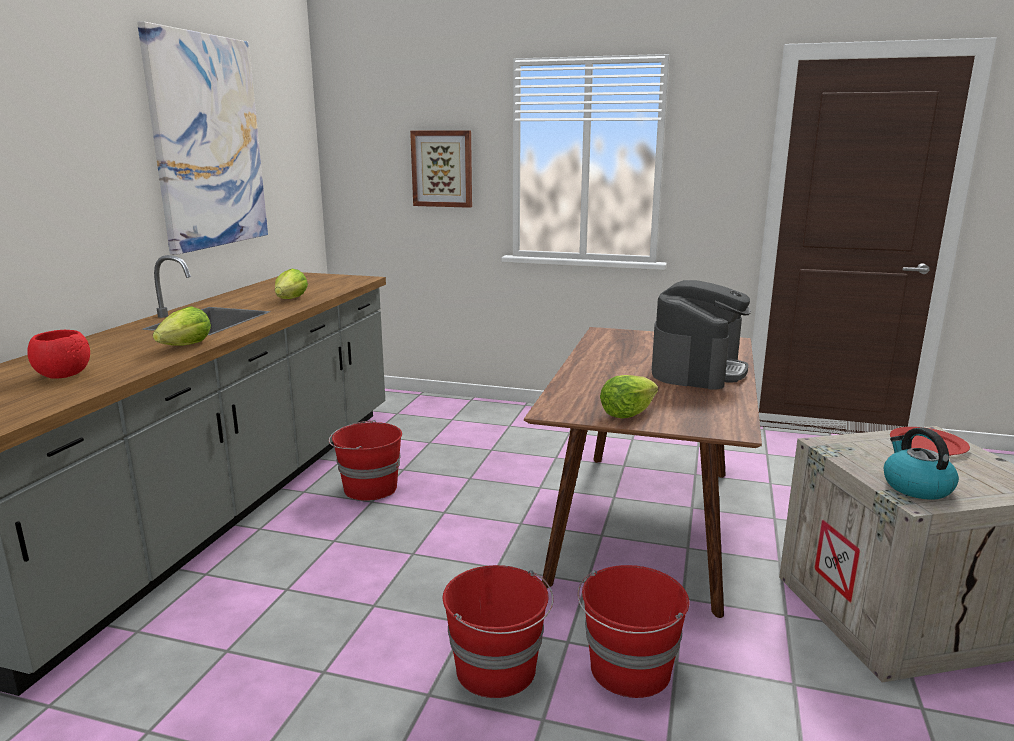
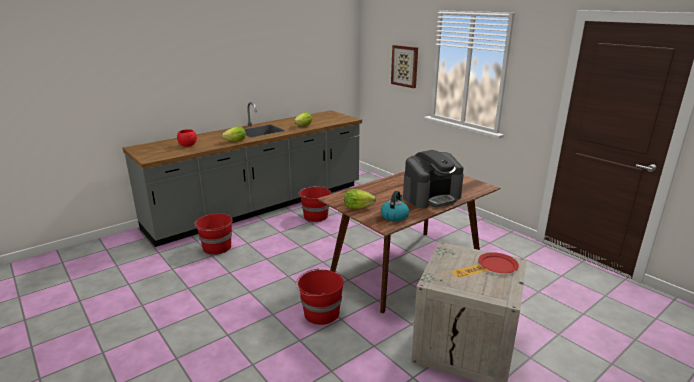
camera: 35 degrees right, 5 degrees up
(208, 142) = (286, 52): picture -> none
(497, 670) = (278, 294): red bucket -> red bucket (217, 248)
(915, 487) = (445, 277): kettle -> kettle (394, 216)

